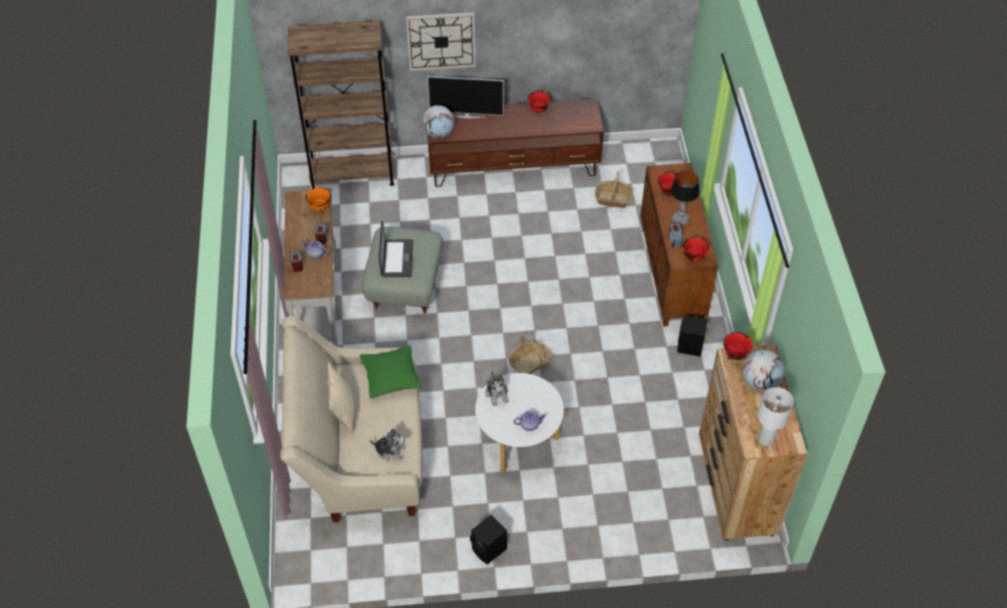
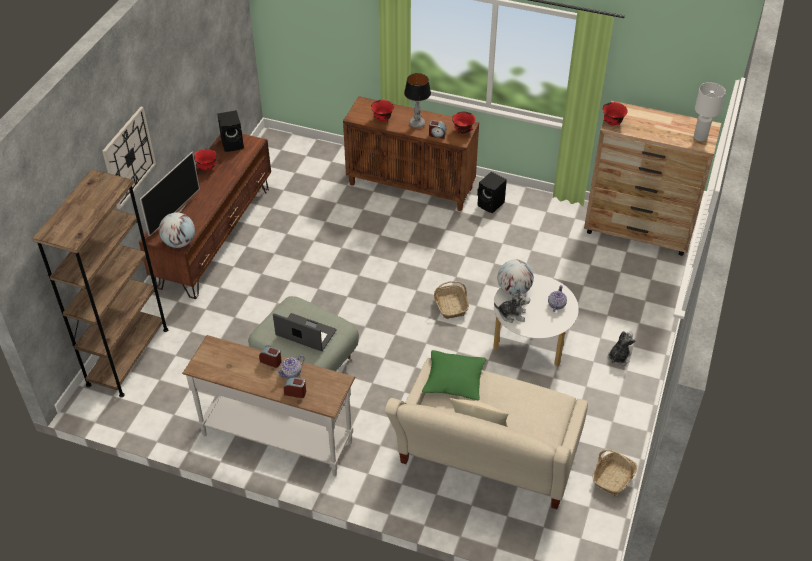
camera: 65 degrees left, 5 degrees down
(320, 207) = (229, 350): orange bowl -> none
(390, 451) = (541, 408): plush toy -> plush toy (618, 357)
(489, 550) = (635, 401): black speaker -> black speaker (233, 143)
(613, 199) = (303, 189): basket -> basket (613, 478)
(760, 382) = (644, 121): globe -> globe (514, 290)

